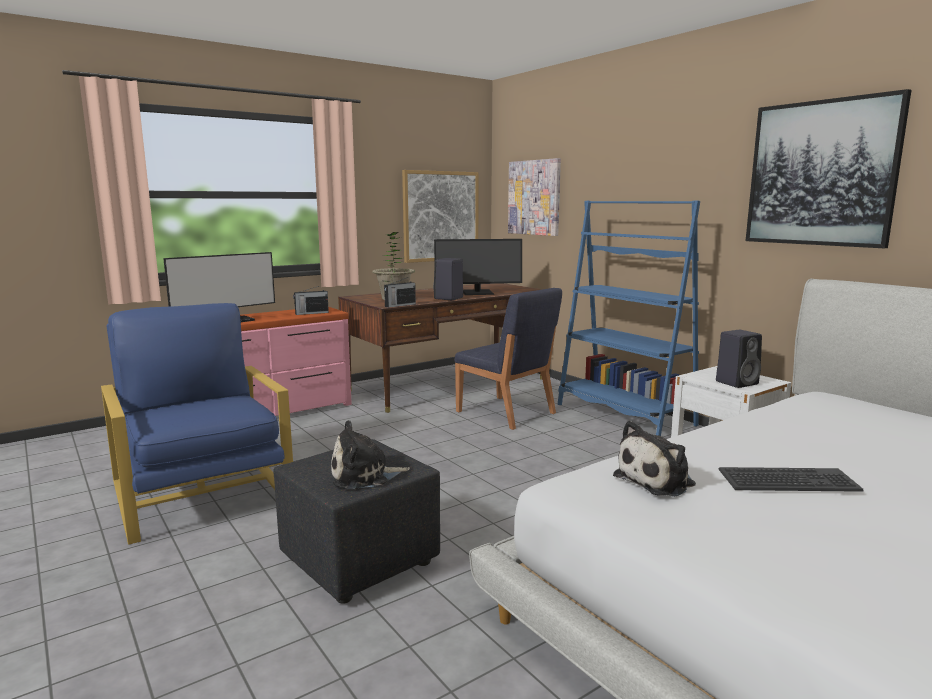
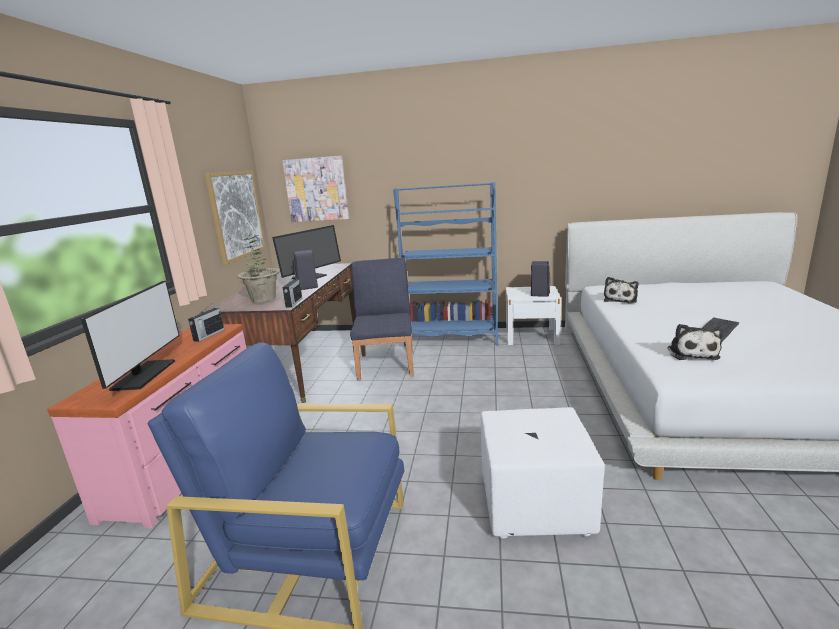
camera: 45 degrees left, 5 degrees up
(361, 561) = (536, 504): black ottoman -> white ottoman
(364, 475) = (559, 434): plush toy -> plush toy (620, 299)
(506, 413) = (387, 364): blue chair -> blue chair turned 90 degrees counterclockwise
(821, 173) = (557, 160): picture -> none

